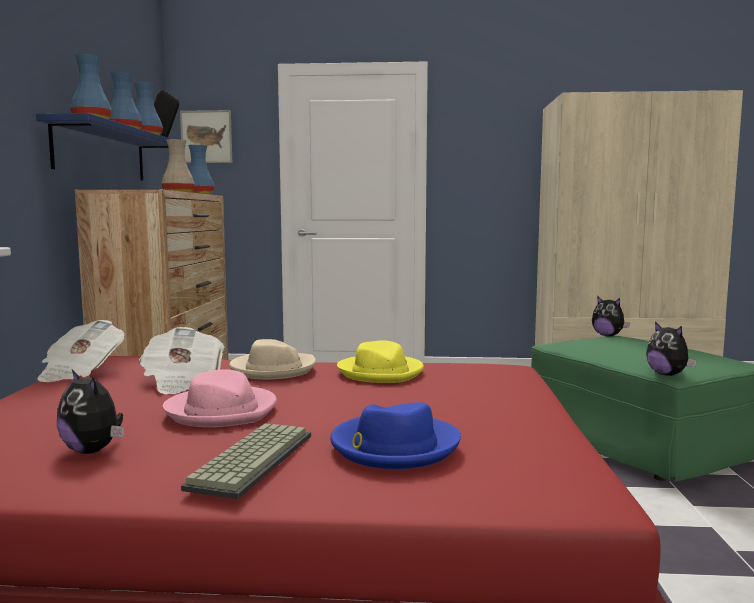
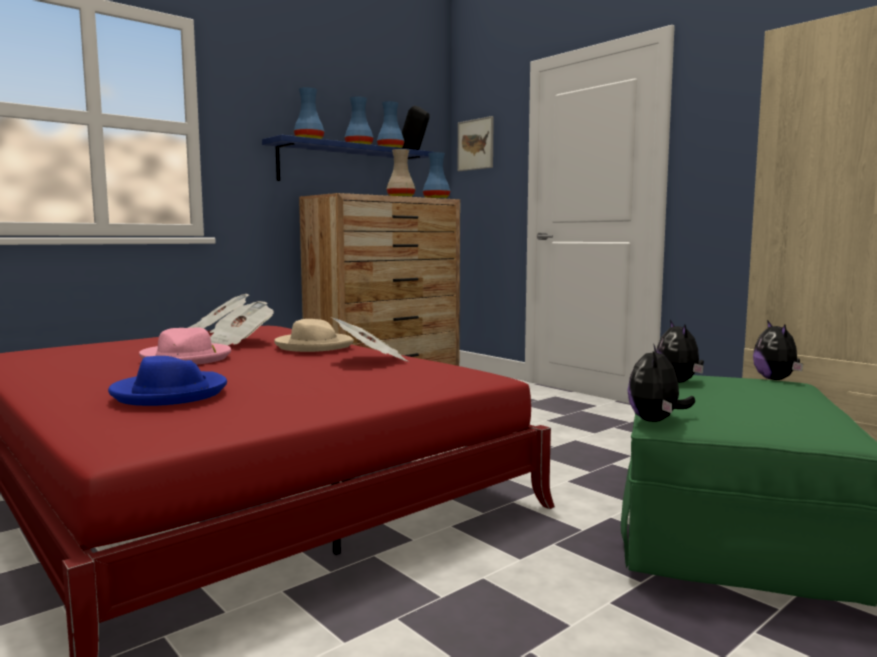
camera: 45 degrees right, 0 degrees up
(93, 450) = (84, 363): plush toy -> plush toy (679, 382)
(251, 459) = (96, 380): keyboard -> none
(381, 372) = (371, 360): yellow hat -> newspaper

